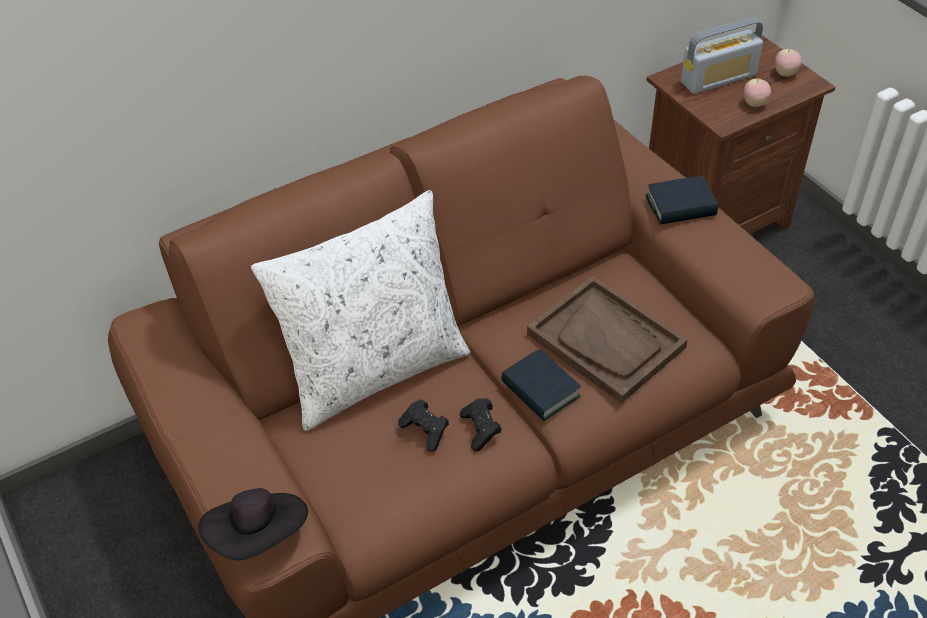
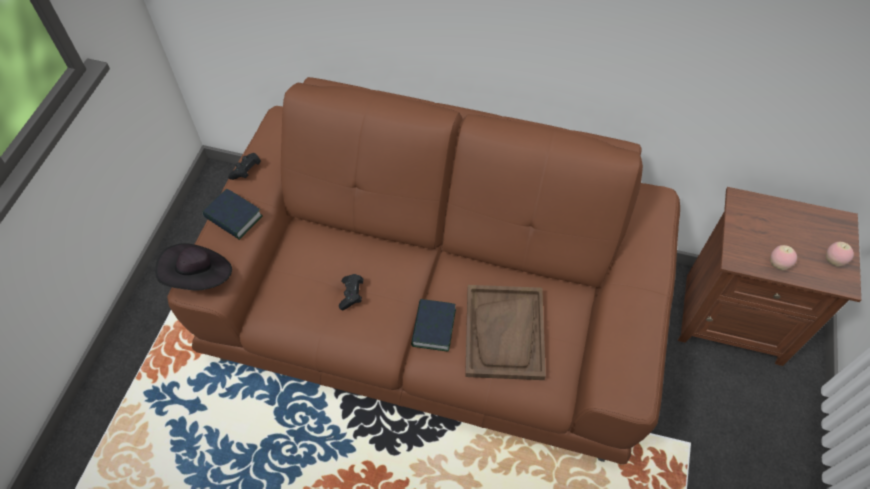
camera: 45 degrees right, 10 degrees up
(374, 369) = (369, 238): white pillow -> none
(481, 430) = (377, 320): black game controller -> black game controller (246, 171)
(681, 206) = (639, 291): book -> book (233, 217)
(718, 79) = (777, 226): radio -> none

